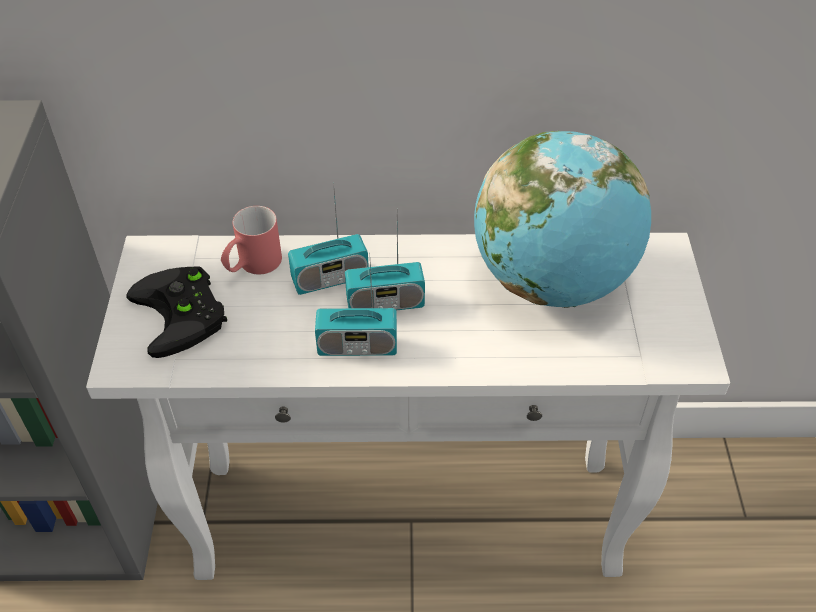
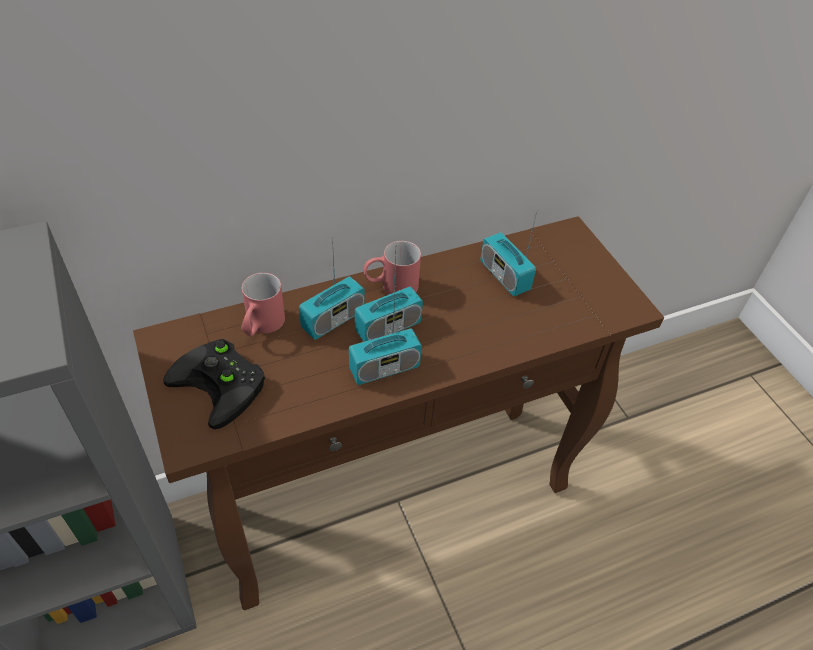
camera: 25 degrees left, 0 degrees up
(411, 517) = (397, 497): white console table -> brown console table
(412, 259) = (391, 287): none -> red mug
(552, 281) = (504, 276): globe -> radio

